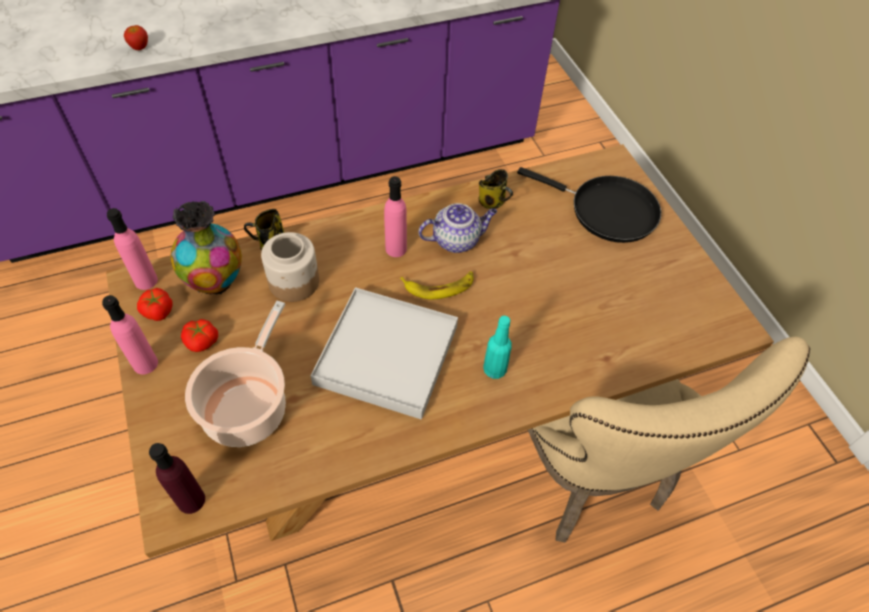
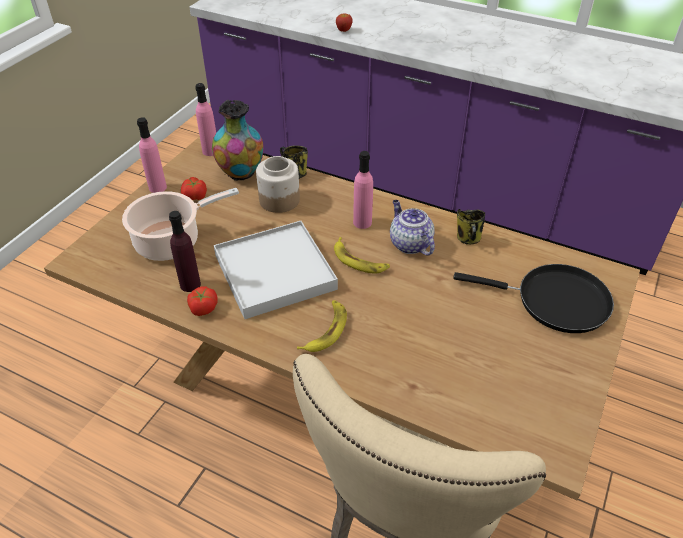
camera: 50 degrees right, 10 degrees down
(158, 311) = (196, 168): tomato -> tomato (203, 308)
(191, 500) = (90, 261): purple bottle -> purple bottle (190, 284)
(457, 240) = (409, 244): teapot -> teapot turned 150 degrees counterclockwise
(494, 369) = (325, 330): turquoise bottle -> banana
(607, 211) = (555, 301): black frying pan -> black frying pan turned 60 degrees counterclockwise

